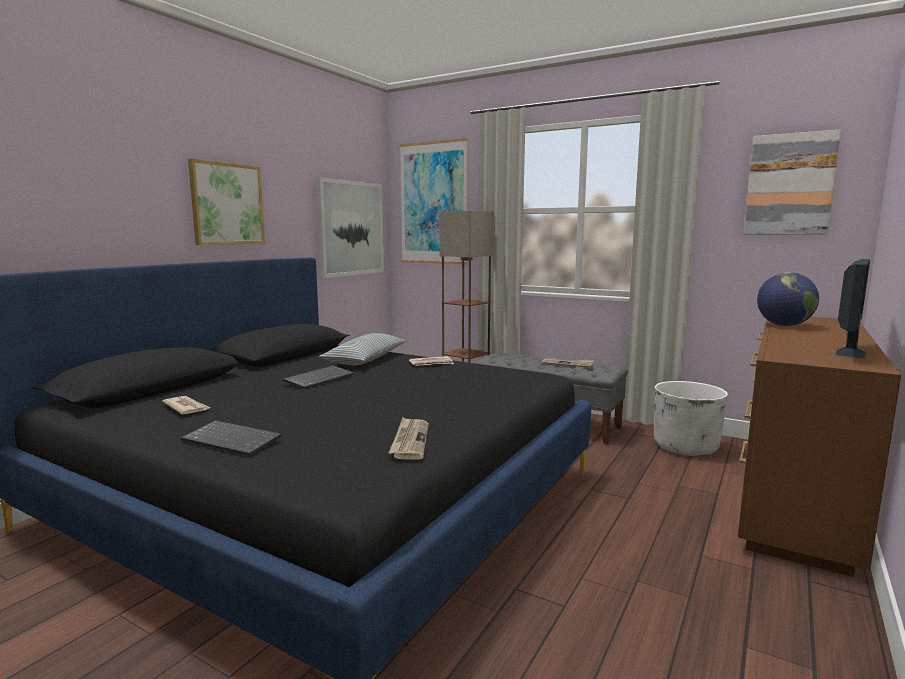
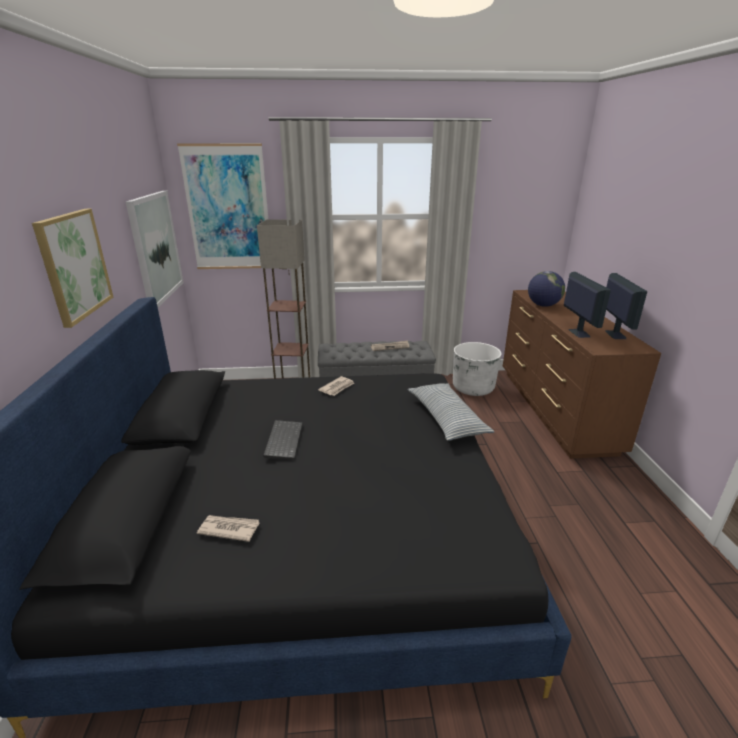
camera: 35 degrees left, 15 degrees up
(234, 440) = (349, 549): keyboard -> none
(365, 359) = (274, 398): pillow -> pillow (446, 419)
(410, 440) = (465, 489): newspaper -> none
(783, 345) = (578, 332): none -> monitor
(790, 184) = (527, 200): picture -> none

